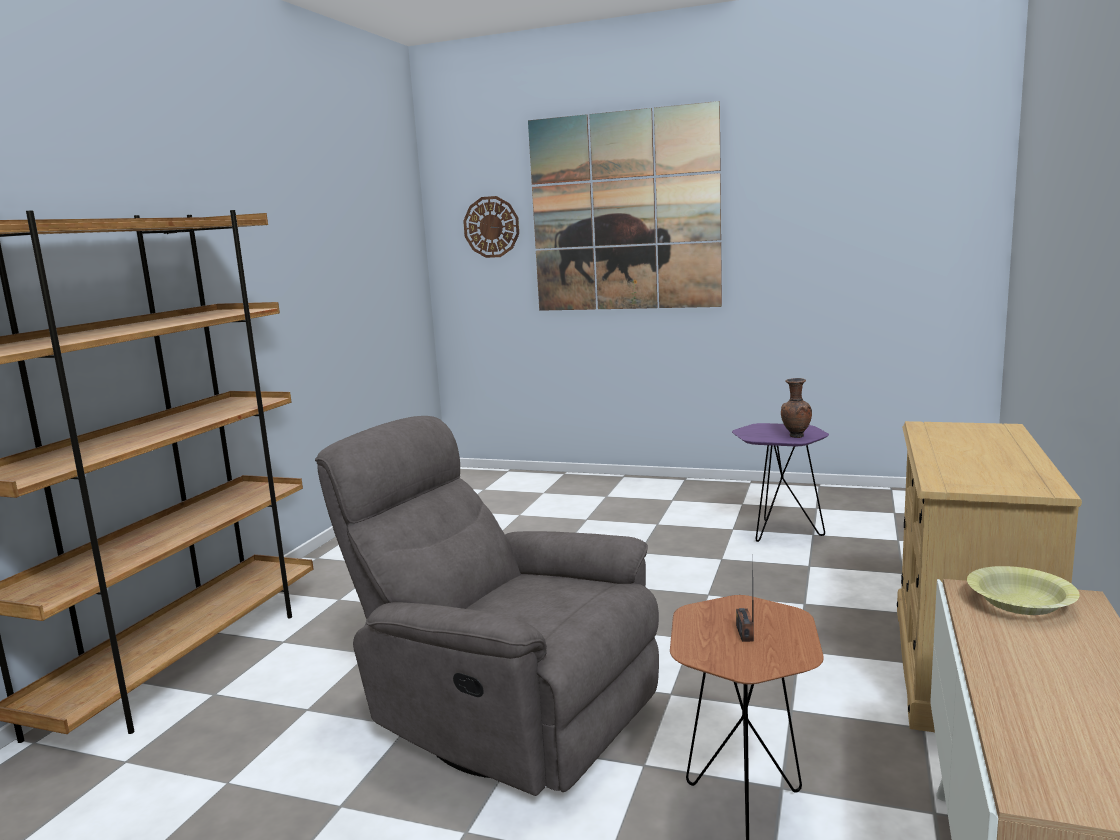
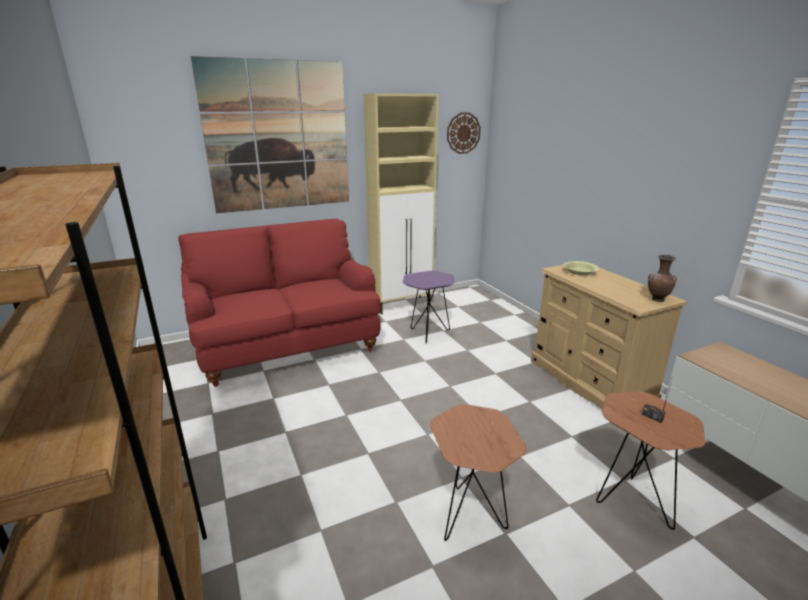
camera: 45 degrees left, 10 degrees up
(491, 227) = (162, 146): wall clock -> wall clock (463, 133)
(504, 714) = (470, 520): grey armchair -> brown side table
(577, 499) = (286, 346): none -> red sofa
(795, 436) = (441, 280): brown vase -> brown vase (657, 300)
(800, 491) = (402, 305): none -> beige cabinet
(1020, 603) = (718, 358): yellow bowl -> yellow bowl (579, 272)

